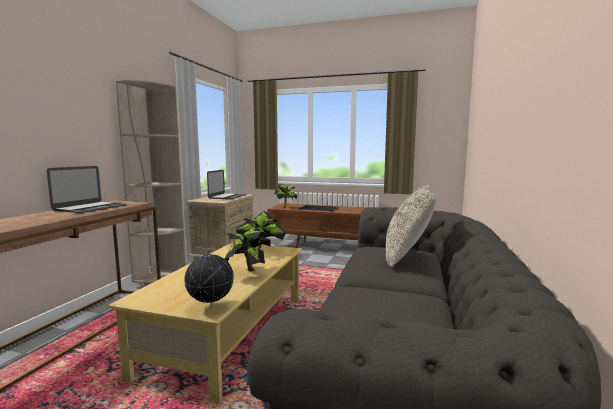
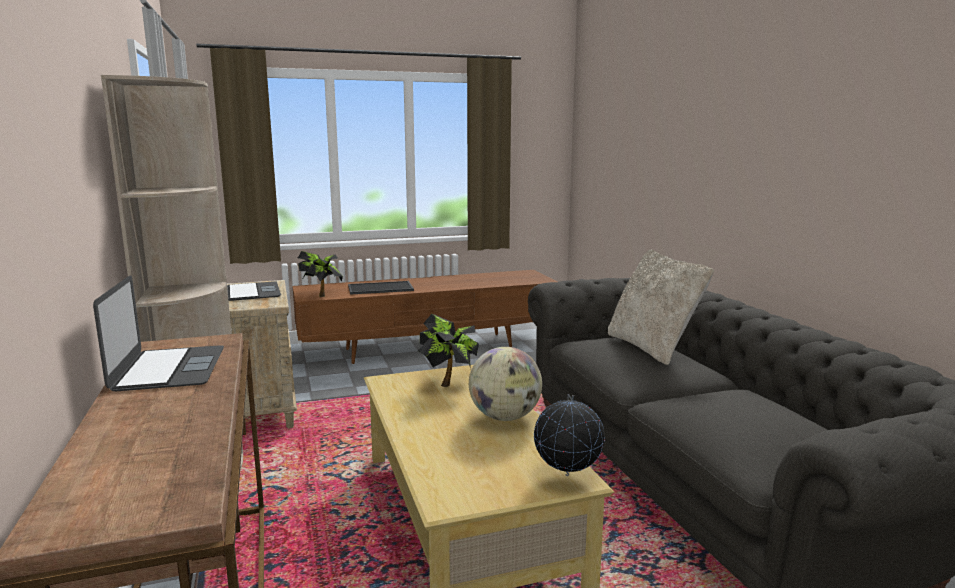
camera: 35 degrees left, 5 degrees up
(248, 272) = (505, 417): potted plant -> globe

